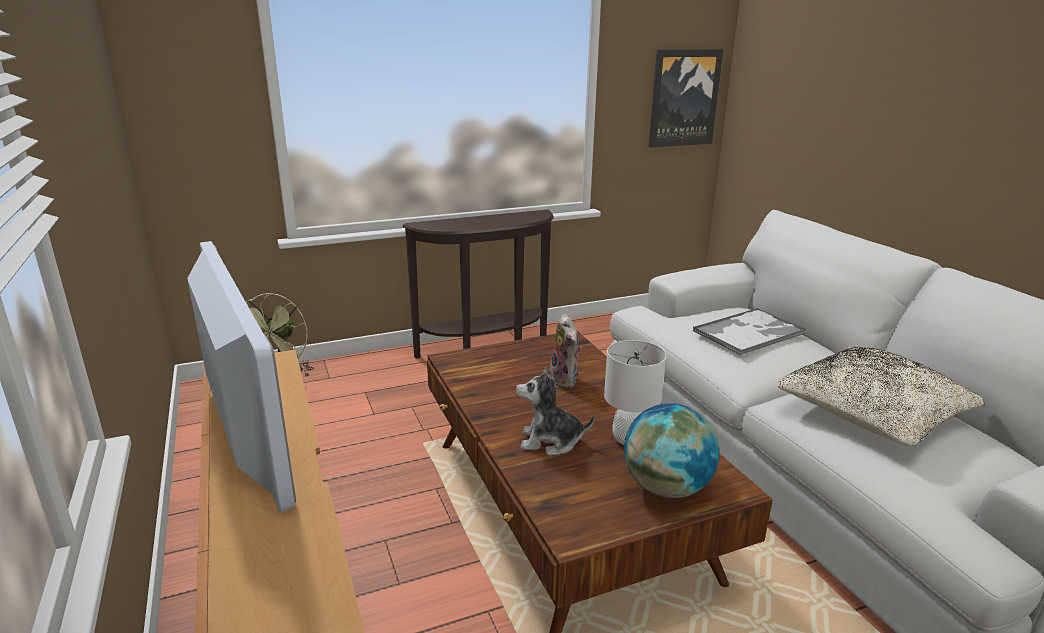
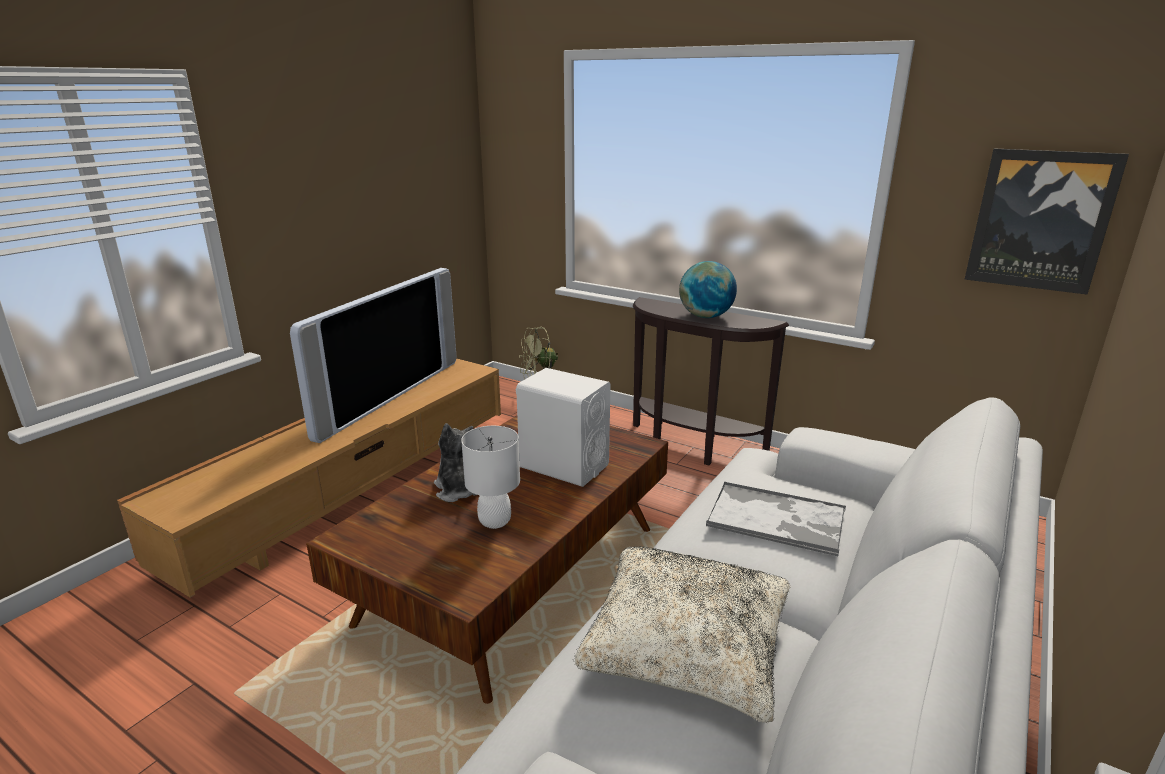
camera: 55 degrees right, 0 degrees up
(566, 380) = (563, 466): plush toy -> white speaker
(666, 488) = (436, 561): globe -> globe (706, 316)

